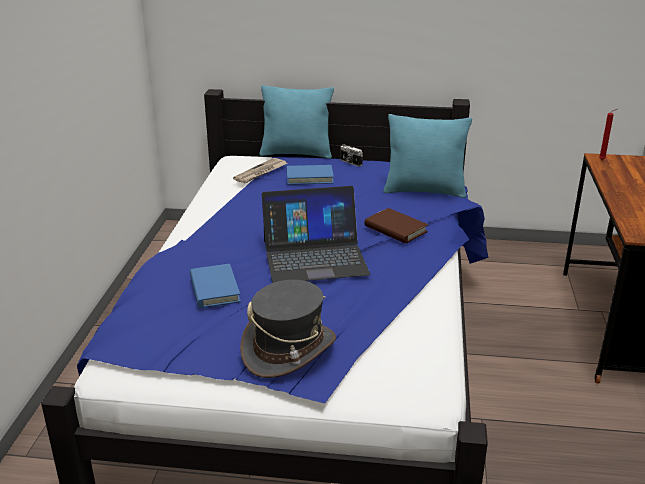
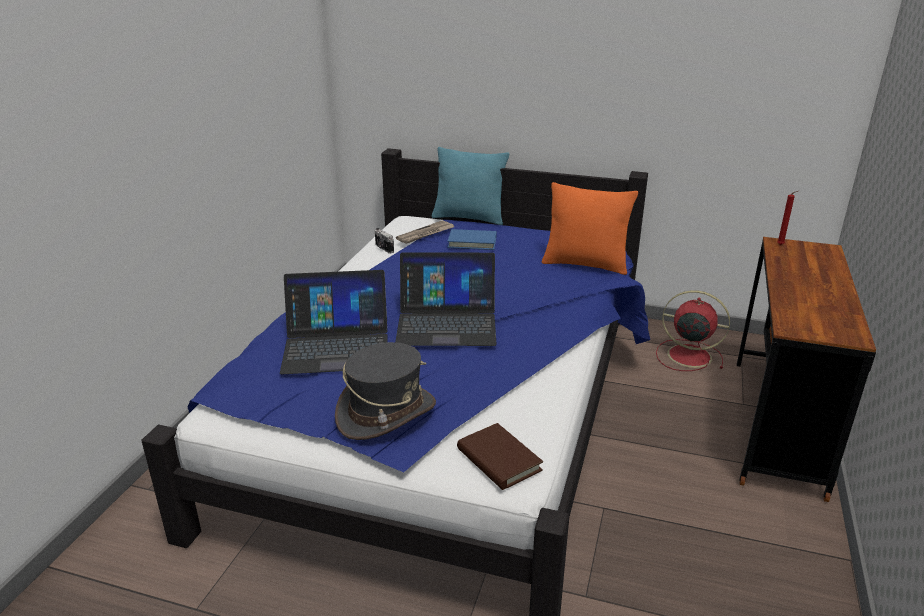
camera: 10 degrees right, 0 degrees up
(214, 289) = (336, 345): blue book -> laptop
(350, 163) = (519, 230): camera -> camera (383, 248)
(395, 229) = (539, 301): brown book -> brown book (498, 460)
(424, 191) = (585, 264): turquoise pillow -> orange pillow
(517, 270) = (687, 355): none -> red fan

